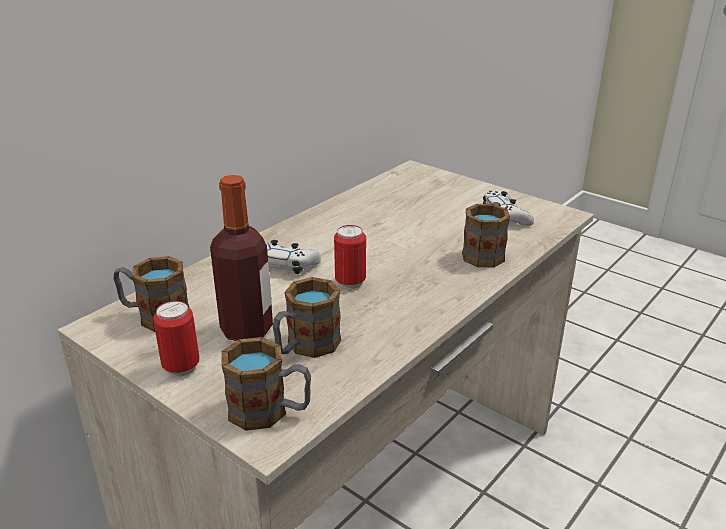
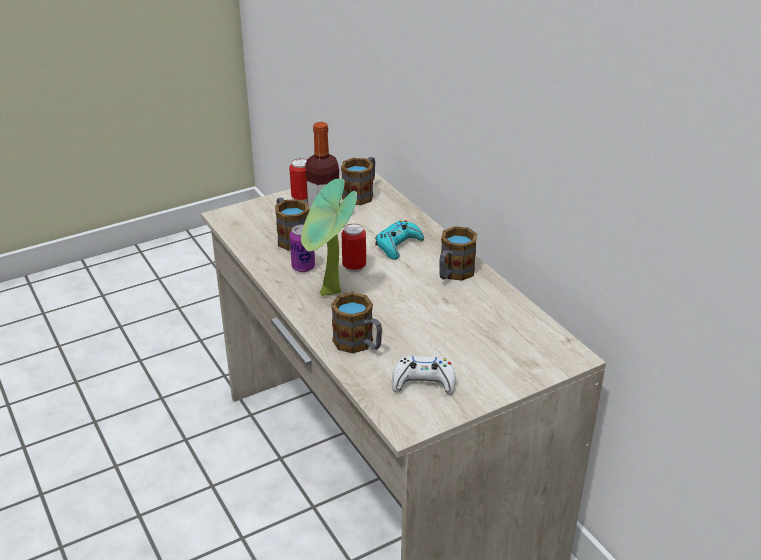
camera: 110 degrees right, 5 degrees up
(269, 411) = (243, 218): mug -> mug (453, 274)
(285, 264) = (398, 245): white game controller -> turquoise game controller
(373, 317) = (303, 267): none -> can
(418, 286) = (329, 295): none -> potted plant

